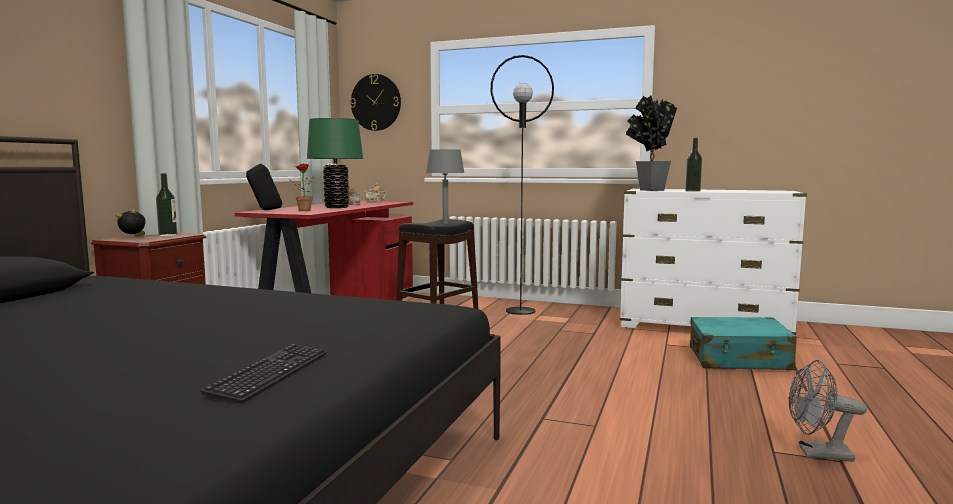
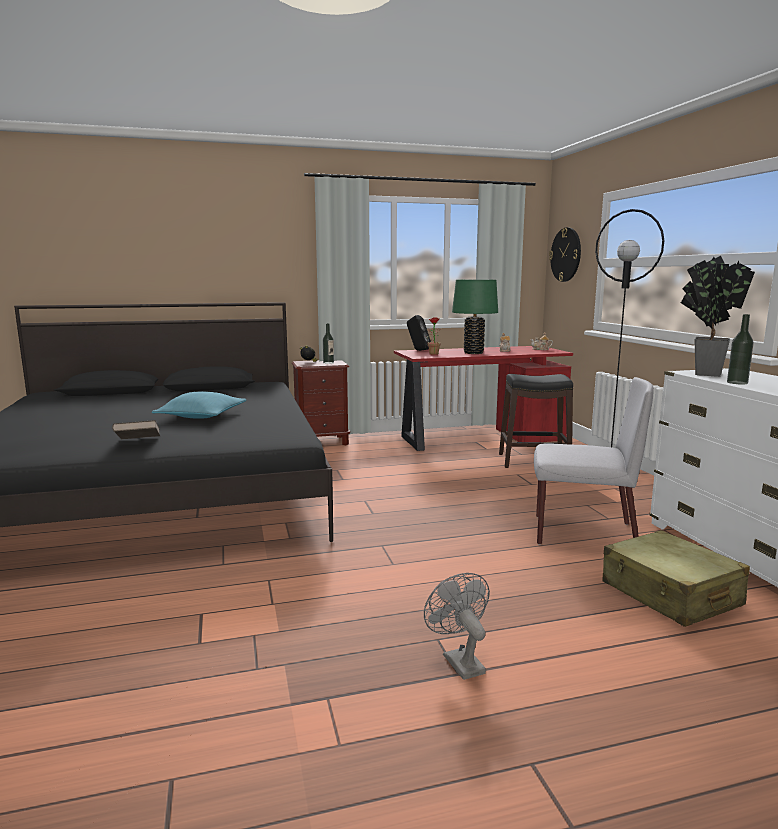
camera: 55 degrees right, 5 degrees up
(187, 325) = (201, 416): none -> turquoise pillow
(270, 375) = (138, 443): keyboard -> brown book
(445, 223) = (540, 379): grey table lamp -> none
(612, 347) = (582, 533): none -> grey chair
(739, 359) = (670, 594): turquoise suitcase -> beige suitcase

